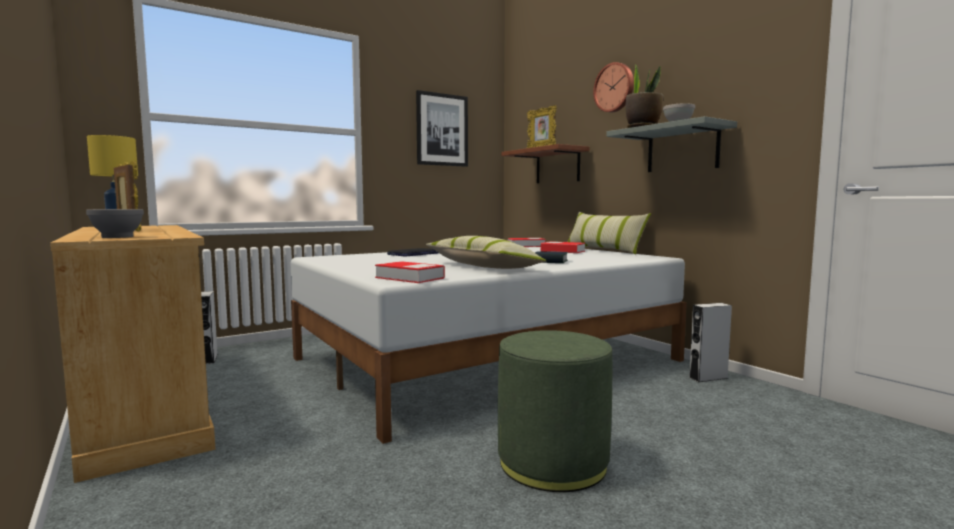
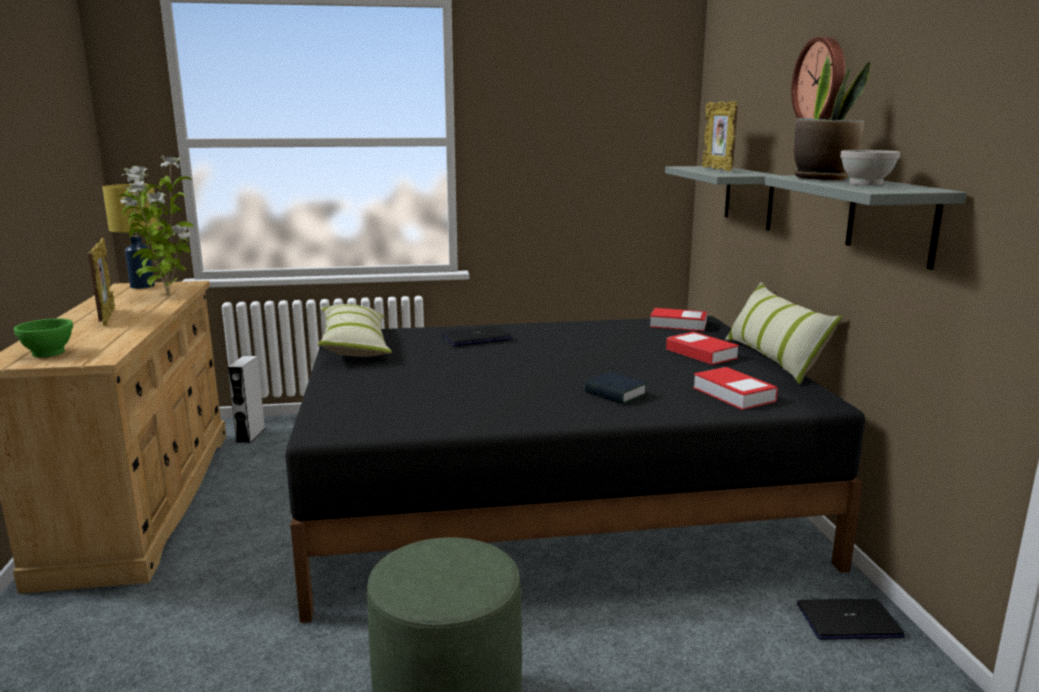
camera: 25 degrees right, 10 degrees up
(118, 237) = (49, 353): grey bowl -> green bowl
(156, 227) = (166, 295): none -> potted plant
(409, 278) = (355, 423): book -> book (733, 394)
(442, 130) = (585, 126): picture -> none
(483, 267) = (495, 400): pillow -> pillow (354, 345)
(487, 359) = (551, 503): white bed -> black bed
(557, 166) = (748, 197): brown shelf -> grey shelf
(708, 378) = (848, 621): grey speaker -> laptop

